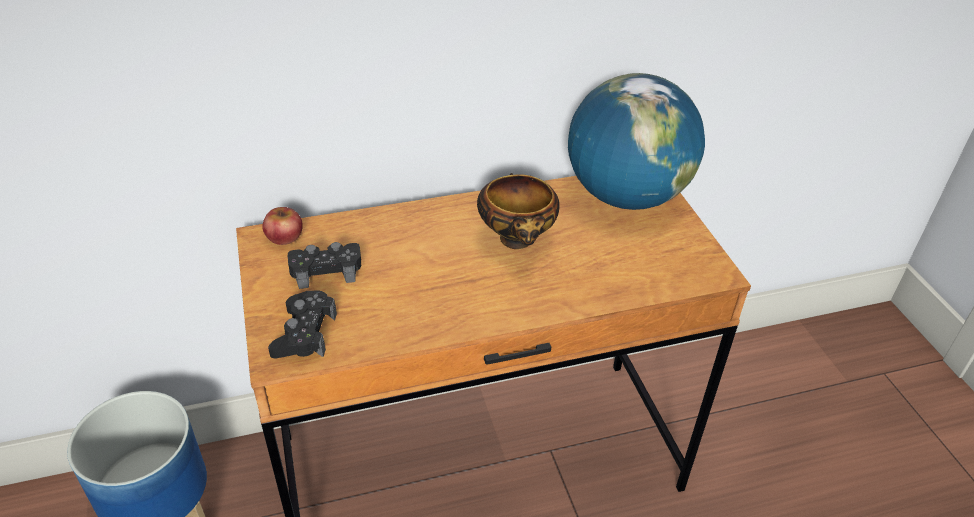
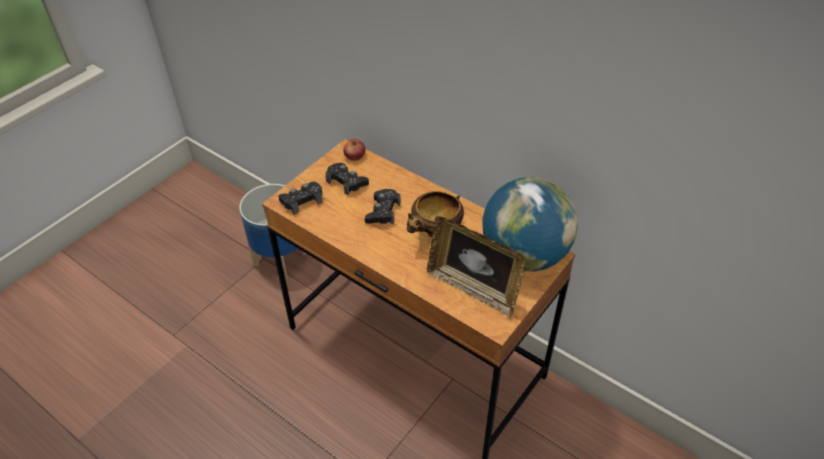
camera: 55 degrees right, 5 degrees up
(426, 266) = (383, 211): none -> black game controller
(642, 260) = (473, 288): none -> picture frame

